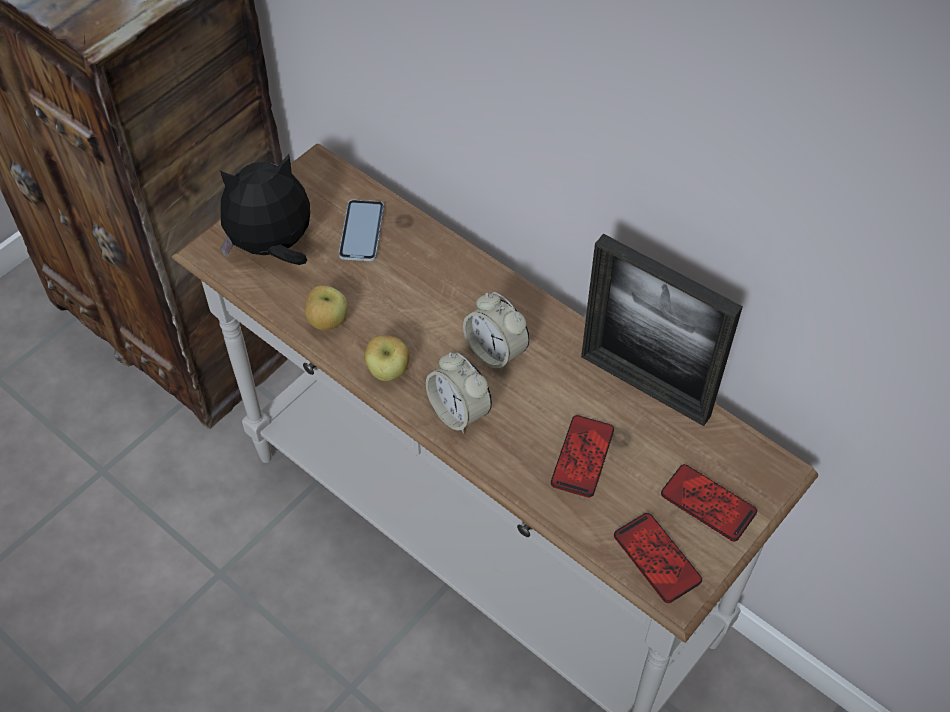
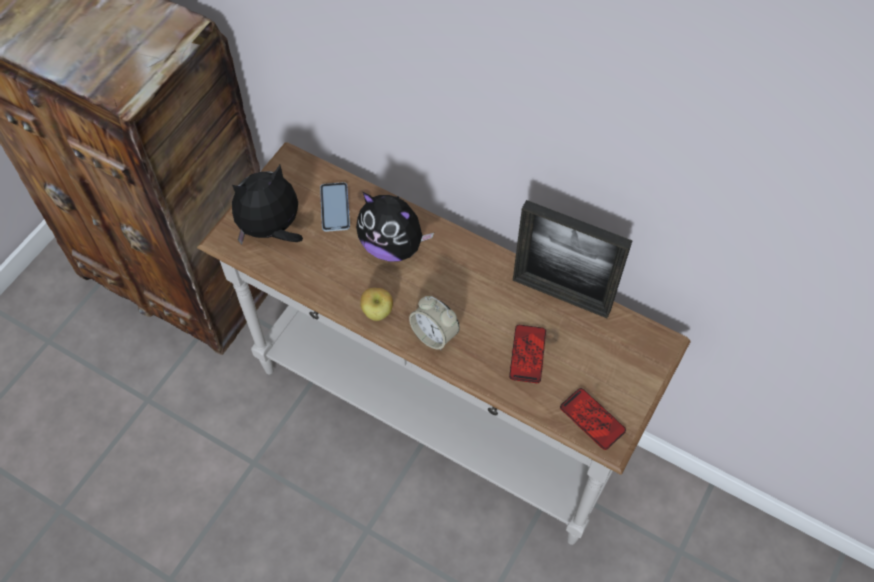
camera: 10 degrees left, 5 degrees up
(327, 322) = (325, 281): apple -> none
(428, 290) = (393, 246): none -> plush toy
(495, 352) = (451, 286): alarm clock -> none
(708, 503) = (620, 374): phone -> none

